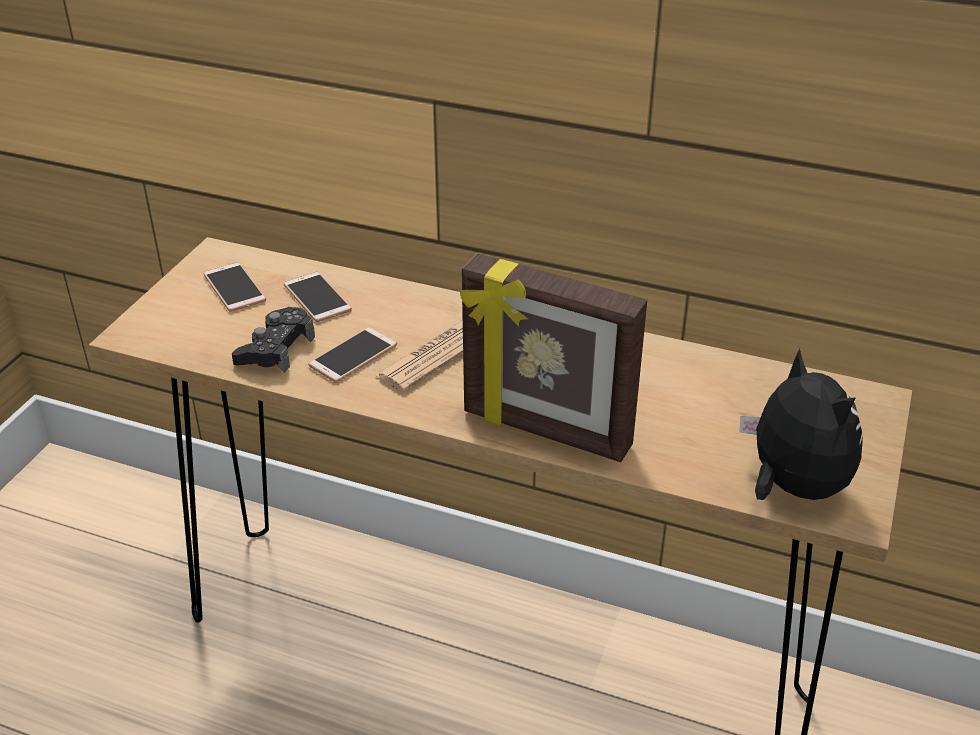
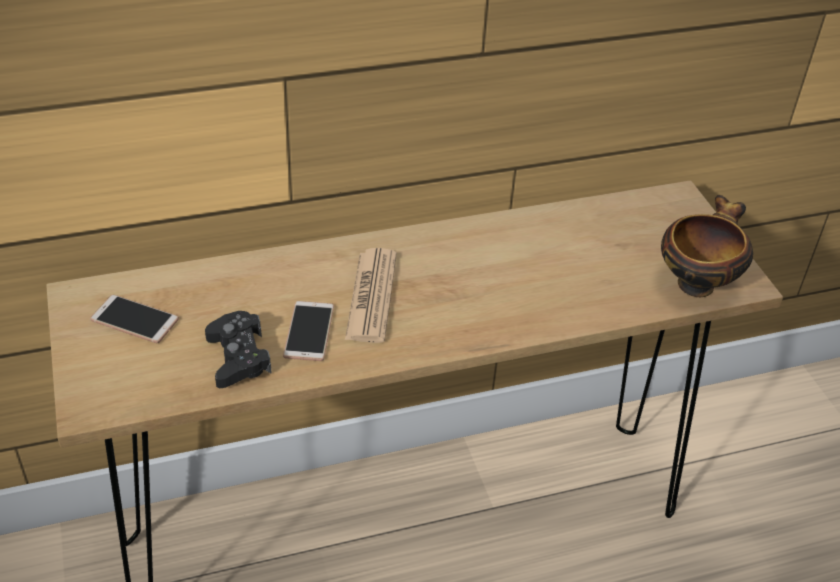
camera: 40 degrees left, 5 degrees up
(317, 298) = (220, 296): phone -> none
(545, 431) = (513, 321): picture frame -> none
(791, 486) = (696, 282): plush toy -> bowl

